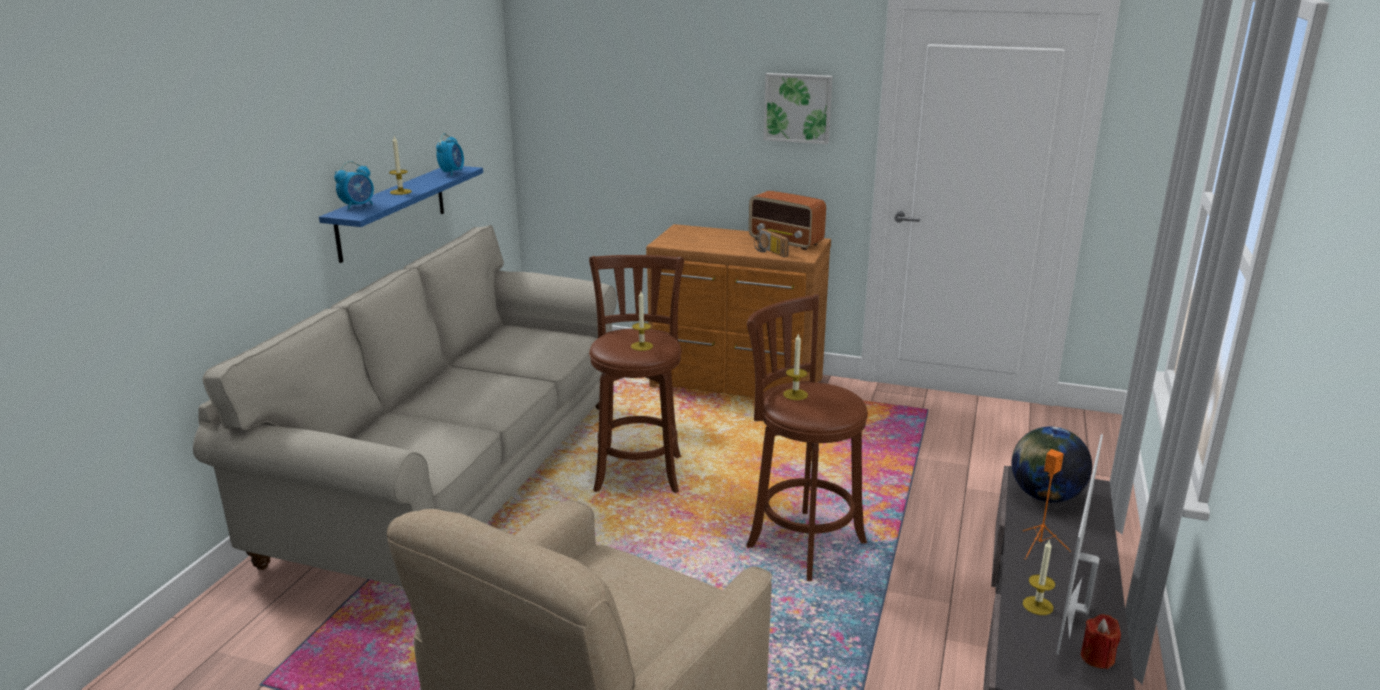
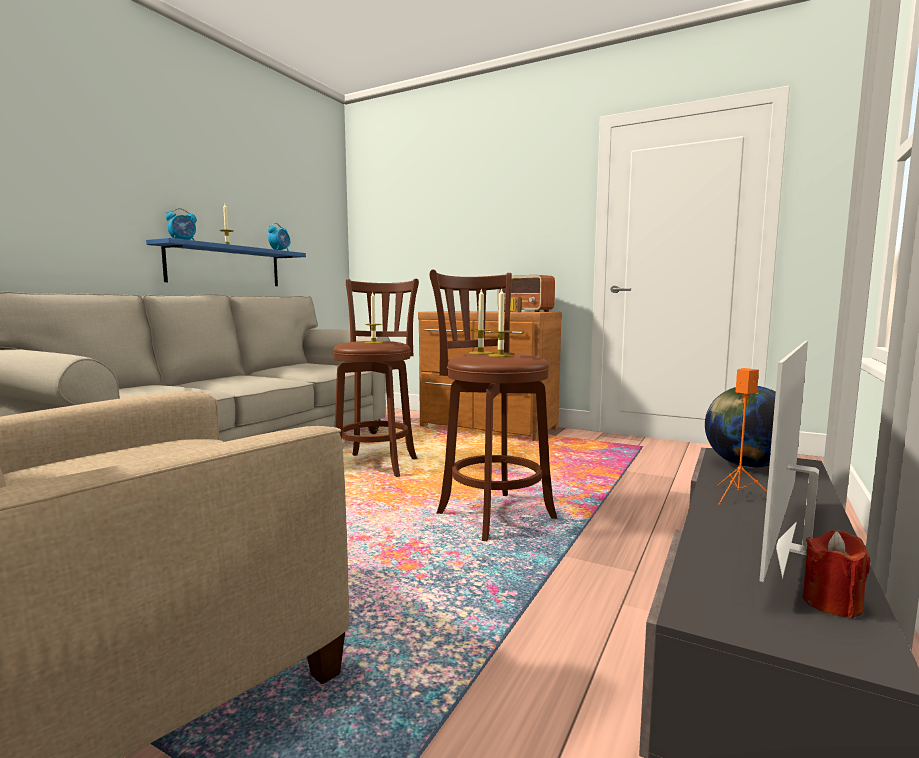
camera: 10 degrees right, 15 degrees down
(798, 107) = (535, 213): picture -> none
(1037, 605) = (733, 542): candle -> candle (500, 355)

